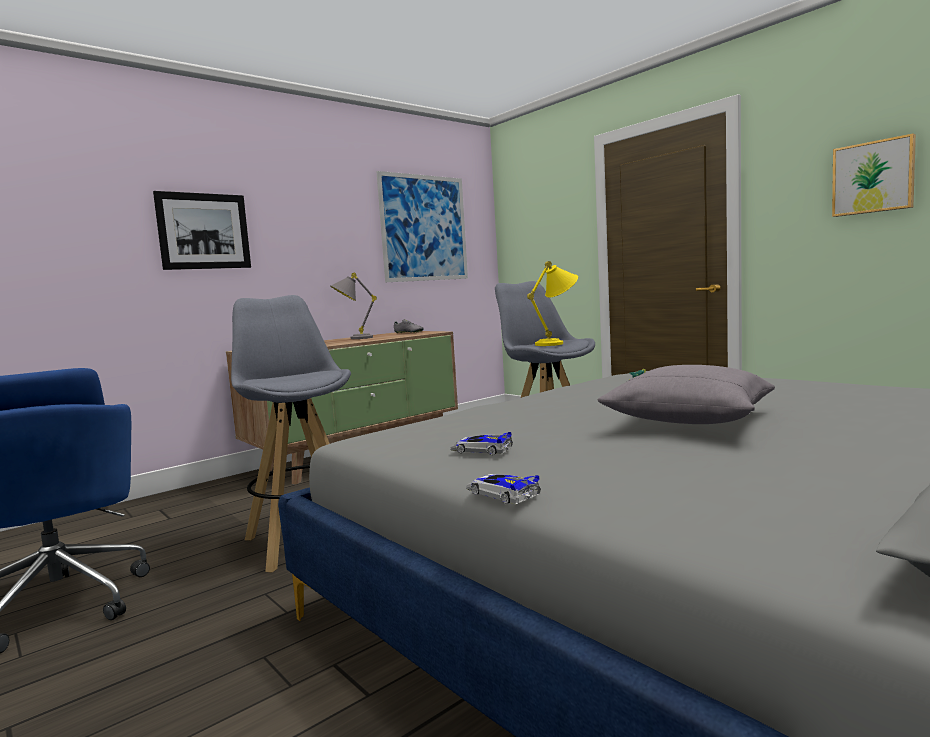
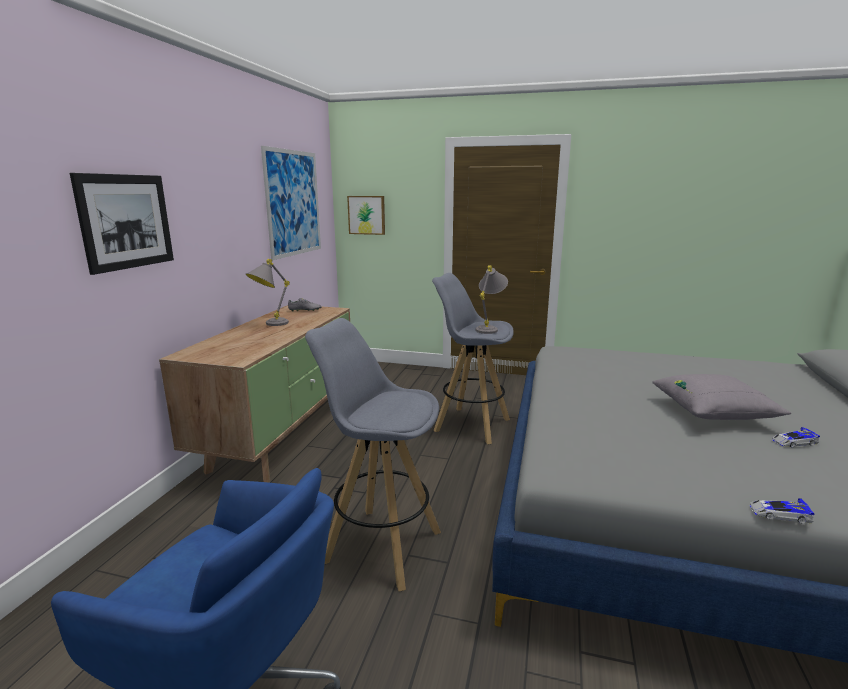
camera: 35 degrees left, 10 degrees up
(480, 450) = (675, 470): toy car -> toy car (793, 442)
(558, 343) = (489, 328): yellow table lamp -> grey table lamp
(873, 177) = (653, 211): picture -> picture (367, 215)

